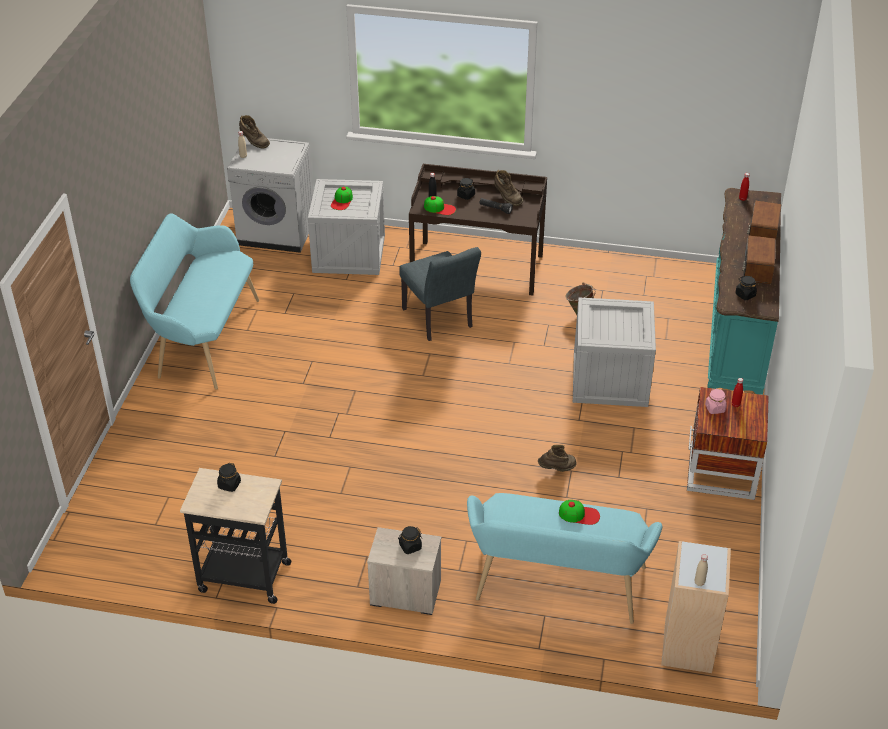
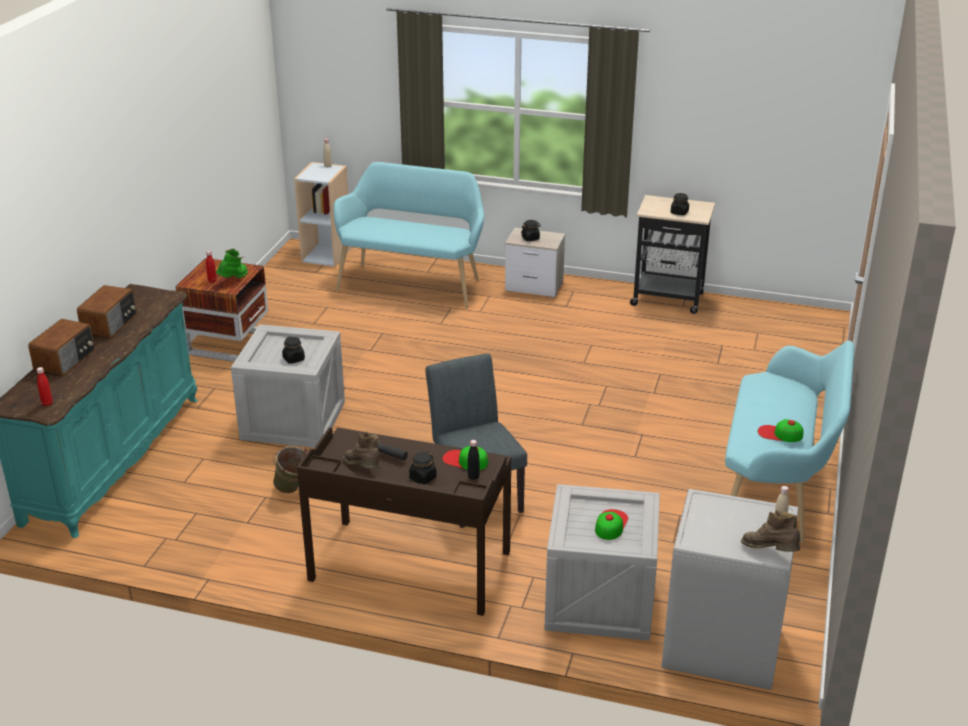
camera: 175 degrees left, 10 degrees down
(557, 469) = (383, 351): brown boot -> none
(579, 514) = (391, 233): cap -> cap (780, 434)
(715, 408) = (234, 279): pink jar -> green boot
(745, 295) = (146, 302): black jar -> black jar (294, 359)

